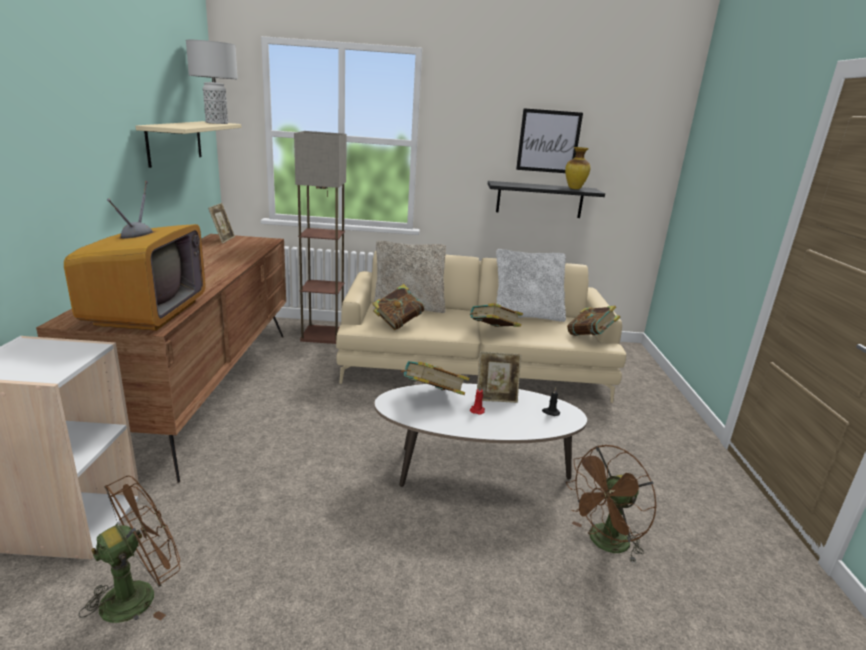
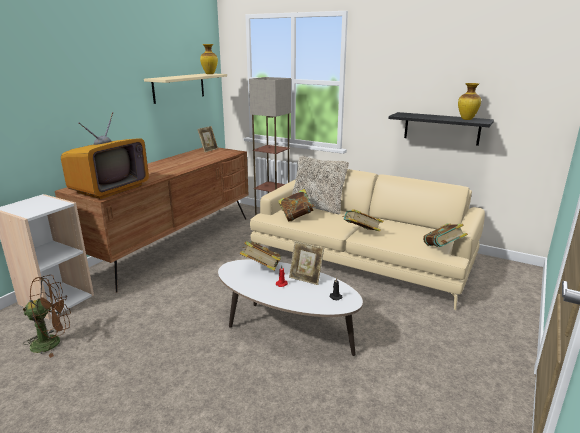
camera: 30 degrees right, 0 degrees up
(216, 123) = (209, 74): white table lamp -> vase
(527, 315) = (407, 224): white pillow -> none
(548, 141) = (449, 78): picture -> none
(604, 544) = (333, 407): brown fan -> none

